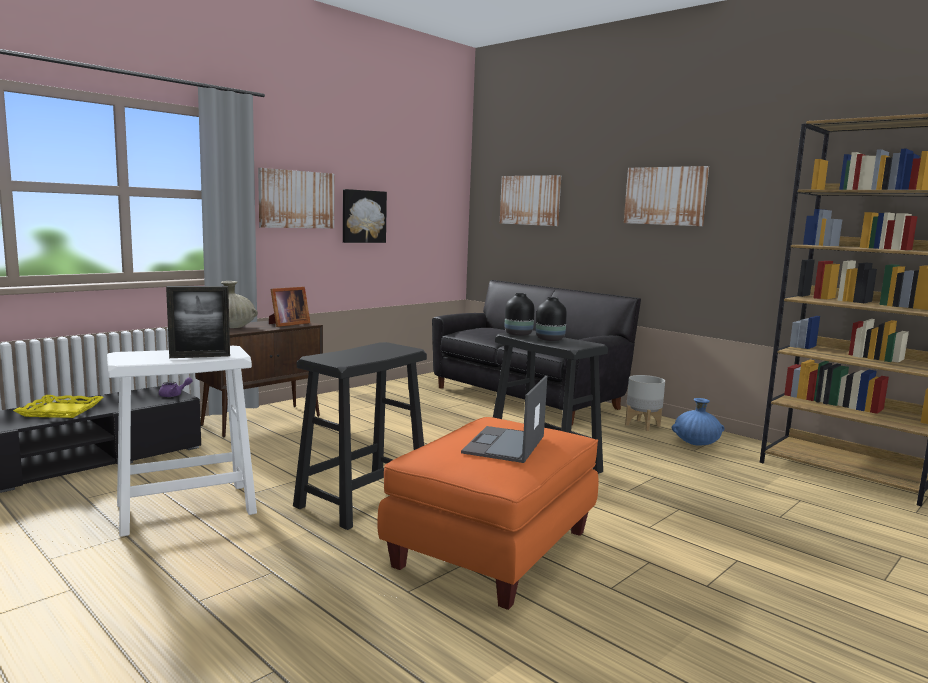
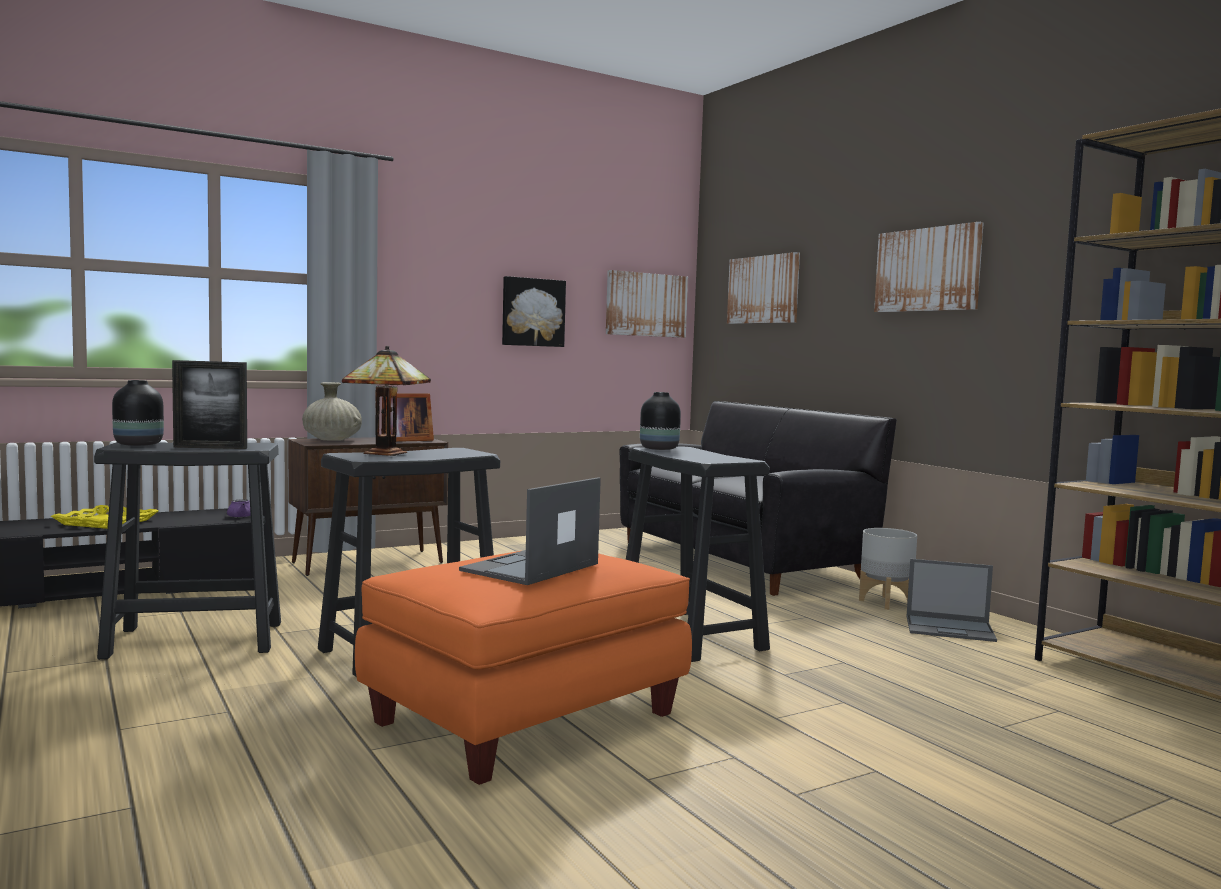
camera: 15 degrees right, 5 degrees down
(187, 508) = (196, 640): white stool -> black stool
(296, 199) = (438, 288): picture -> picture (646, 304)
(347, 354) = (389, 453): none -> table lamp
(550, 340) = (695, 455): black vase -> black vase (139, 445)
(696, 443) = (951, 629): blue vase -> laptop

